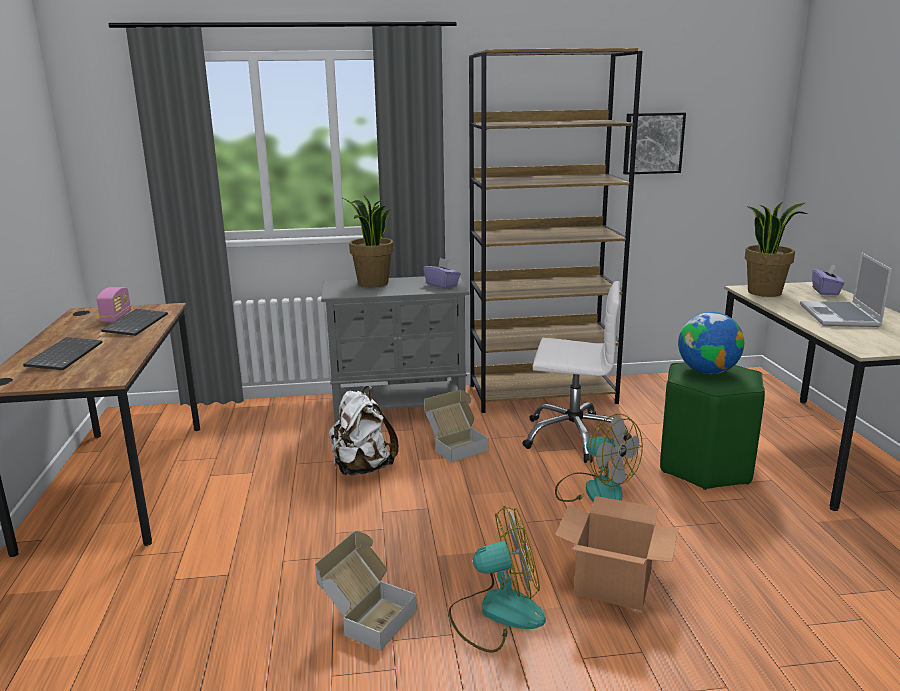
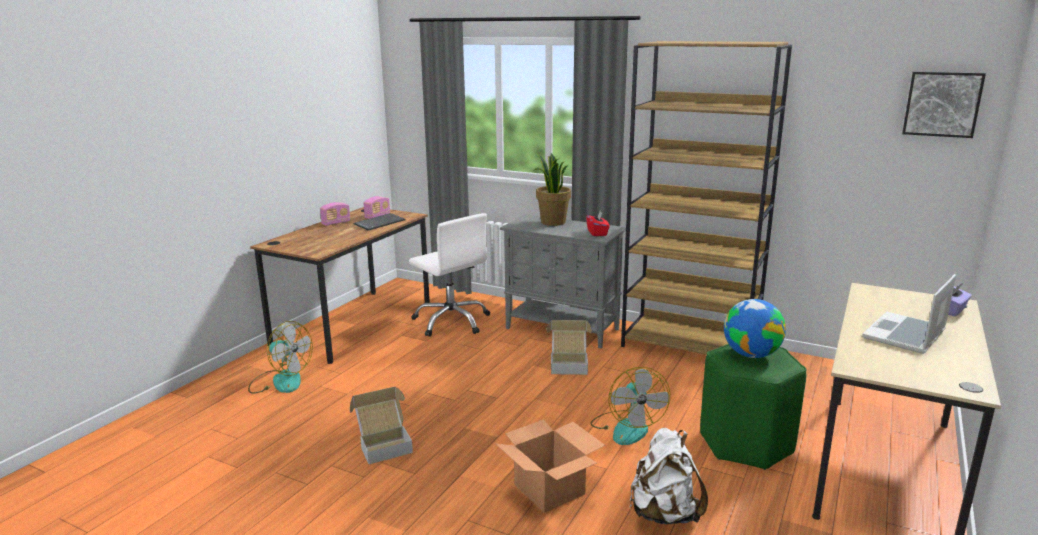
camera: 35 degrees right, 0 degrees up
(64, 336) = (336, 223): none -> radio
(64, 355) = (319, 234): keyboard -> none
(362, 468) = (490, 359): white backpack -> white backpack (664, 513)
(442, 285) = (597, 233): purple tissue box -> red tissue box
(496, 613) = (454, 473): fan -> fan (280, 381)
(573, 436) = (667, 385): white office chair -> white office chair (452, 321)
(652, 143) = (830, 131): picture -> picture (942, 104)
(765, 292) = (879, 296): potted plant -> none

